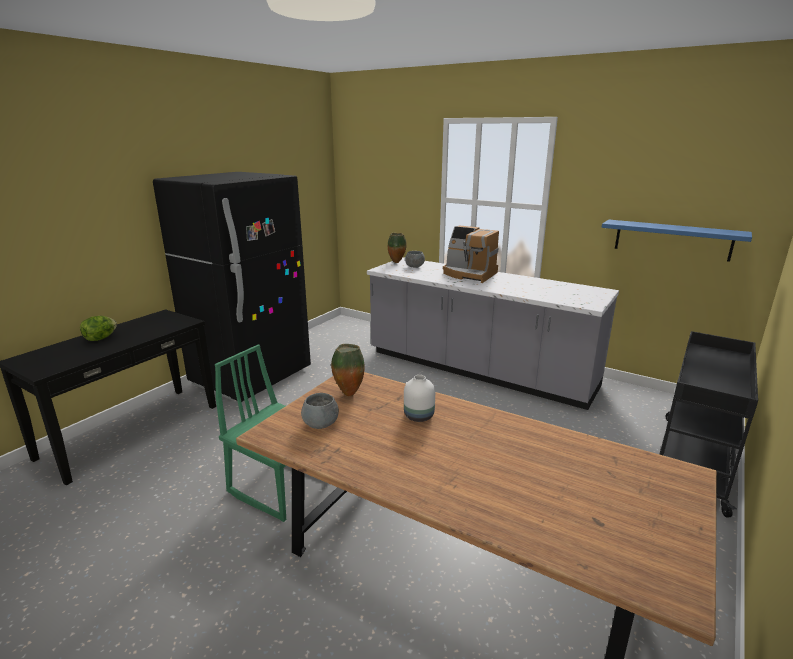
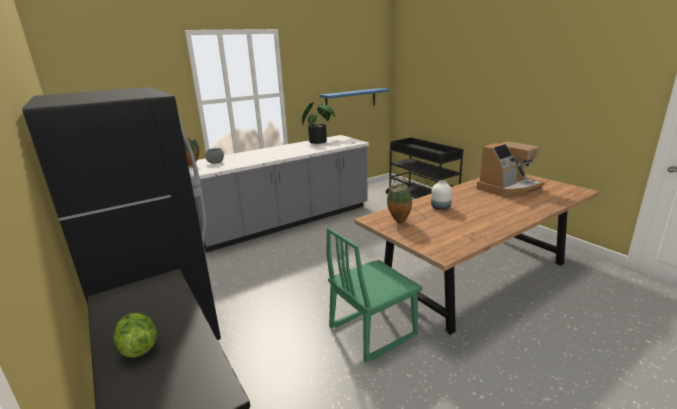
camera: 65 degrees left, 0 degrees up
(321, 424) = (438, 234): grey bowl -> none
(469, 274) = (262, 153): coffee machine -> coffee machine (508, 188)
(560, 286) = (320, 141): none -> potted plant

